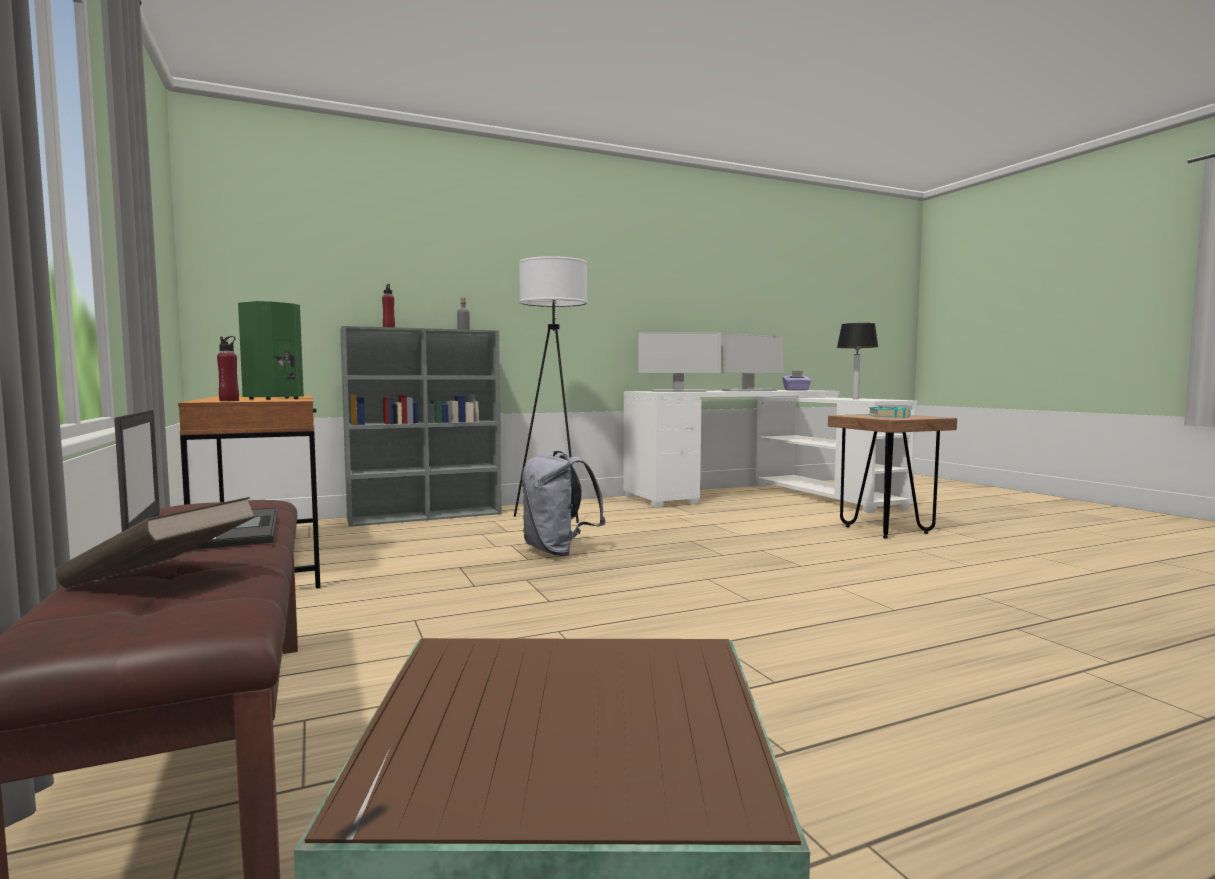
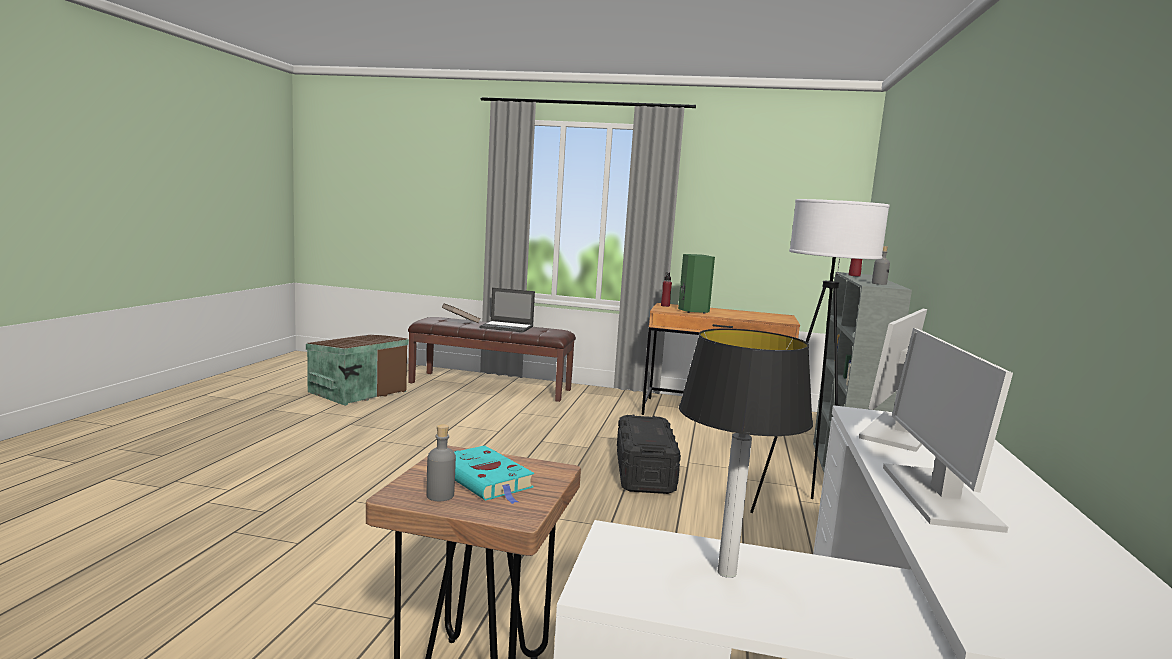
camera: 125 degrees right, 5 degrees up
(558, 551) = (644, 472): grey backpack -> black storage box
(796, 390) = (1052, 602): purple tissue box -> none
(918, 416) = (440, 495): none -> grey bottle

